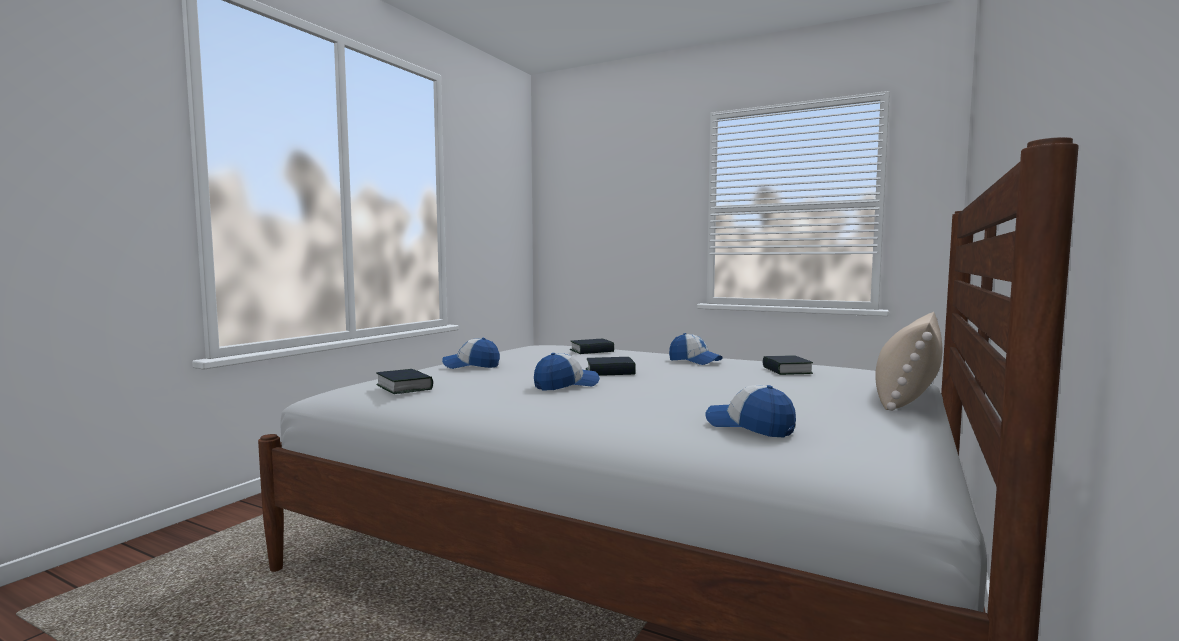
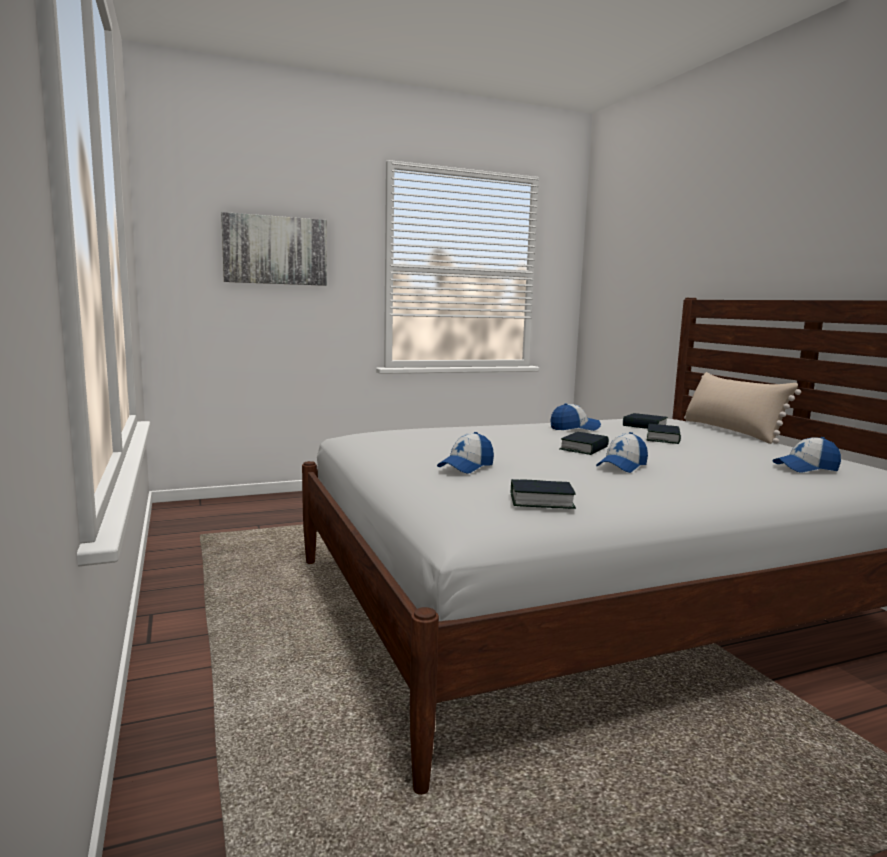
camera: 50 degrees left, 5 degrees up
(566, 385) = (622, 466): cap -> cap turned 150 degrees counterclockwise
(592, 351) = (467, 431): book -> book (663, 438)
(617, 204) = (275, 250): none -> picture

